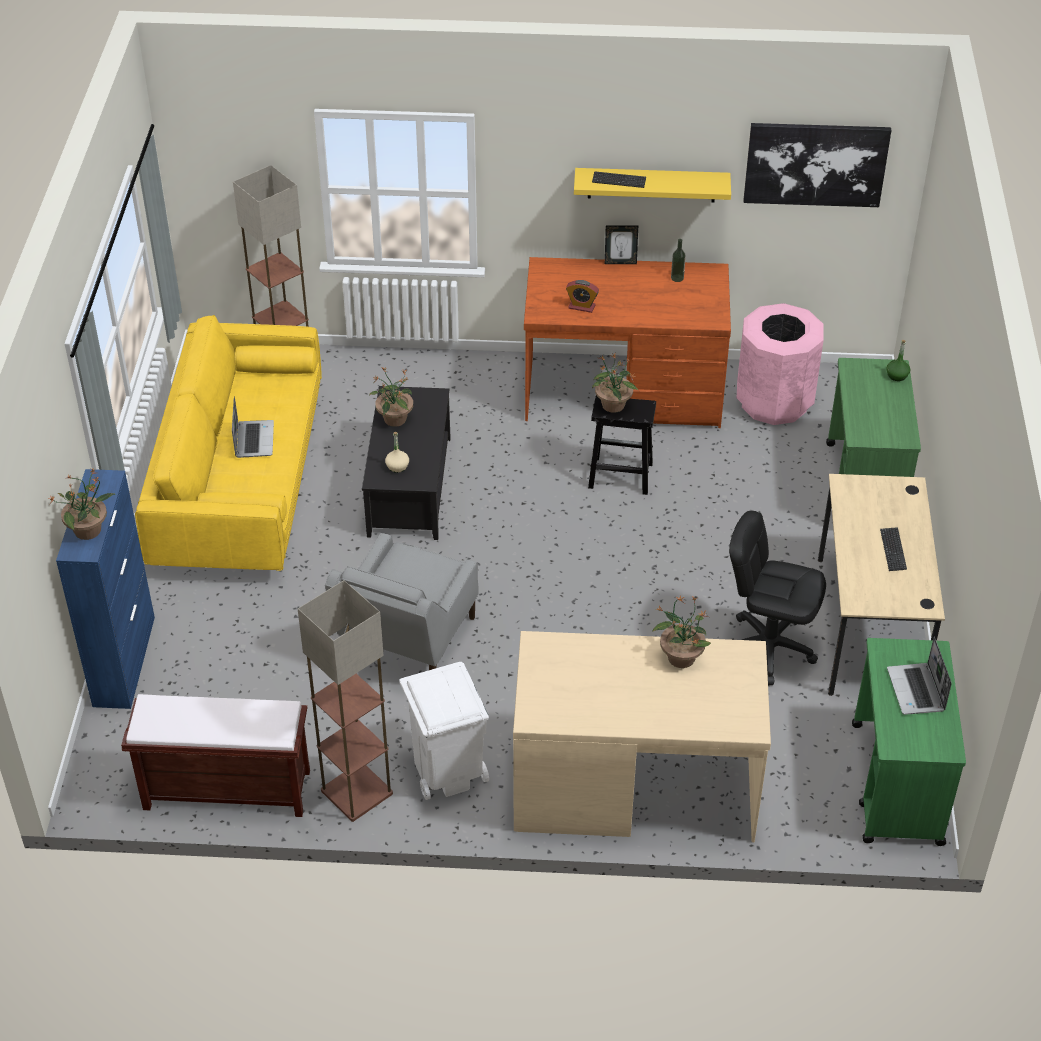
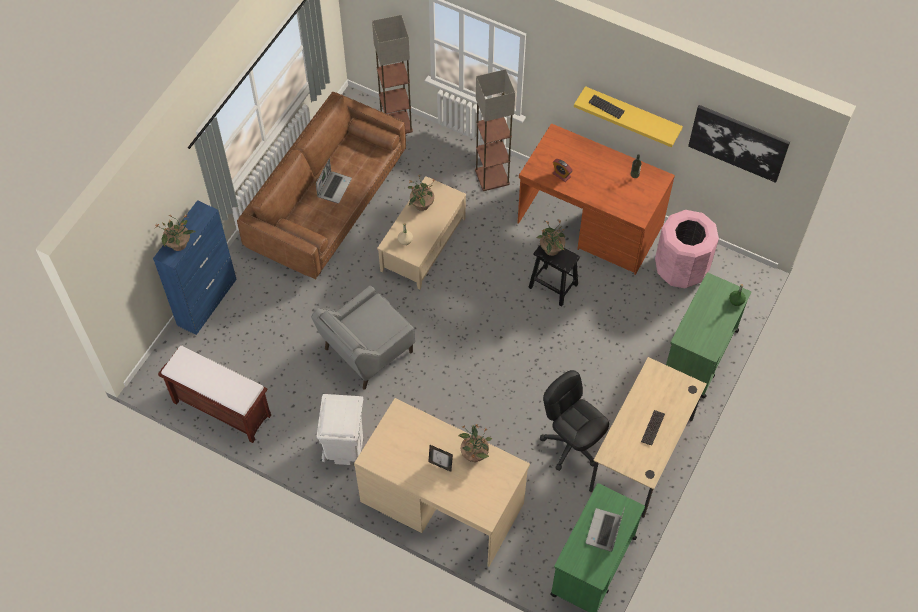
camera: 25 degrees right, 15 degrees up
(241, 483) = (327, 204): yellow sofa -> brown sofa
(357, 791) = (289, 439): floor lamp -> floor lamp (492, 176)
(408, 486) = (422, 244): black coffee table -> beige coffee table
(620, 262) = (606, 148): picture frame -> picture frame (440, 465)

